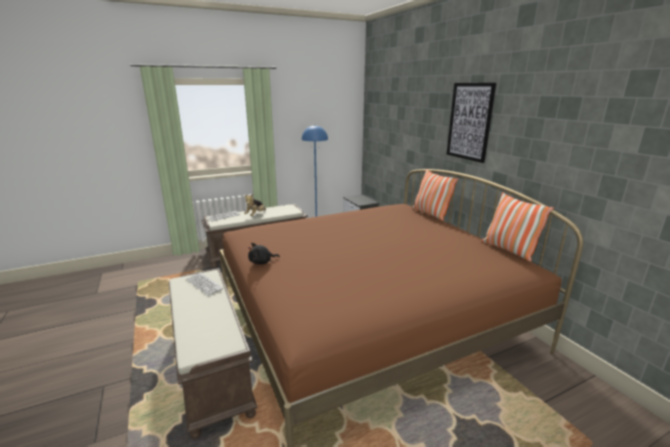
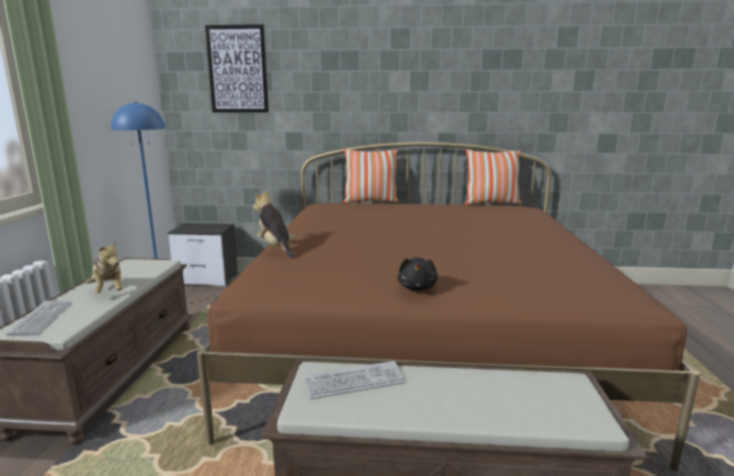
camera: 60 degrees left, 5 degrees down
(291, 220) = (276, 248): none -> plush toy
(469, 121) = (398, 82): picture -> picture (237, 69)

